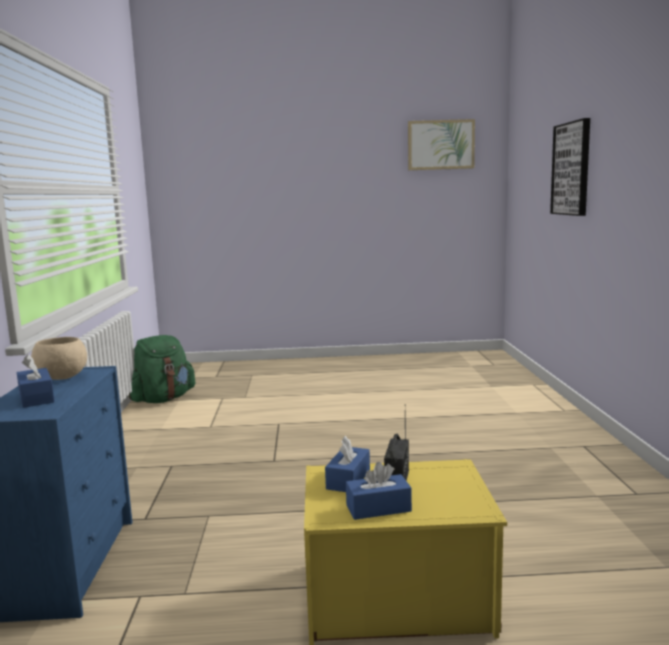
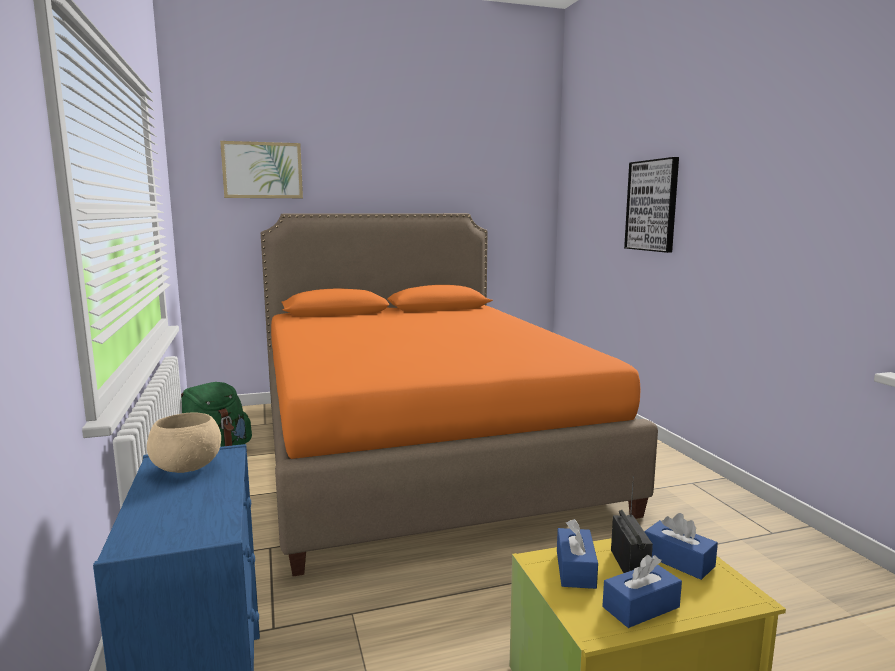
camera: 15 degrees left, 0 degrees up
(36, 398) = (178, 506): blue tissue box -> blue tissue box (678, 560)
(334, 402) = (418, 449): none -> orange bed
(440, 145) = (496, 173): picture -> picture (262, 170)

